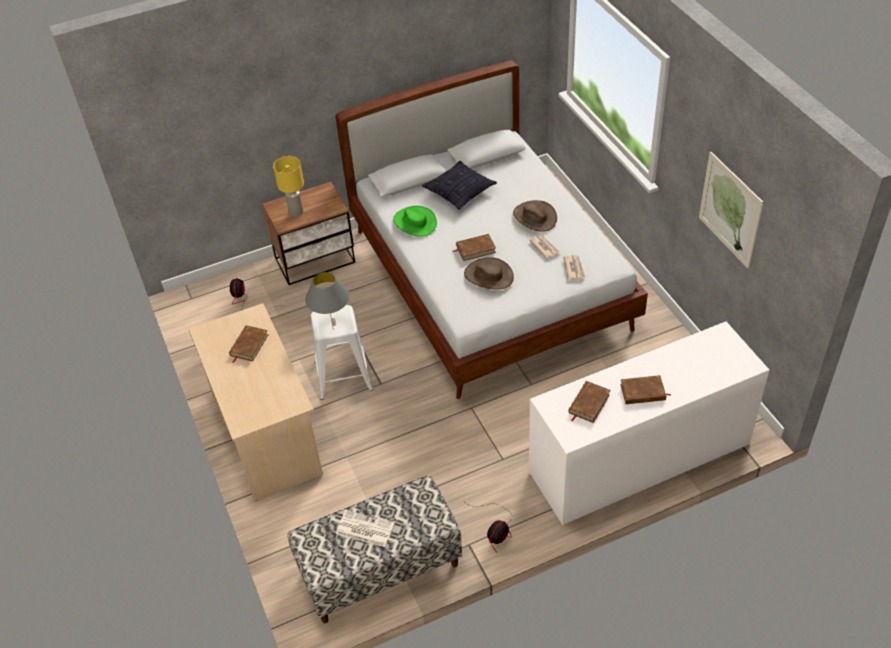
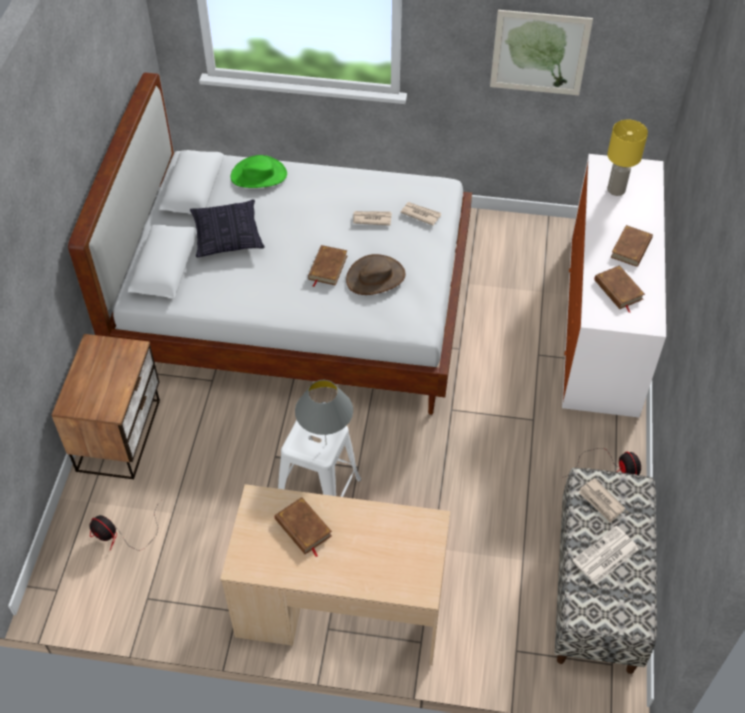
camera: 60 degrees left, 5 degrees up
(295, 212) = (103, 390): yellow table lamp -> yellow table lamp (616, 190)
(411, 505) = (601, 501): none -> newspaper
(415, 222) = (238, 293): green hat -> green hat (259, 175)
(534, 217) = (324, 203): brown hat -> none

